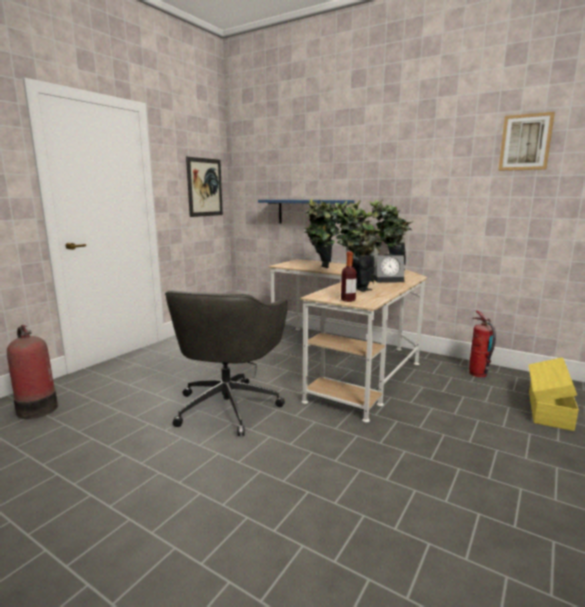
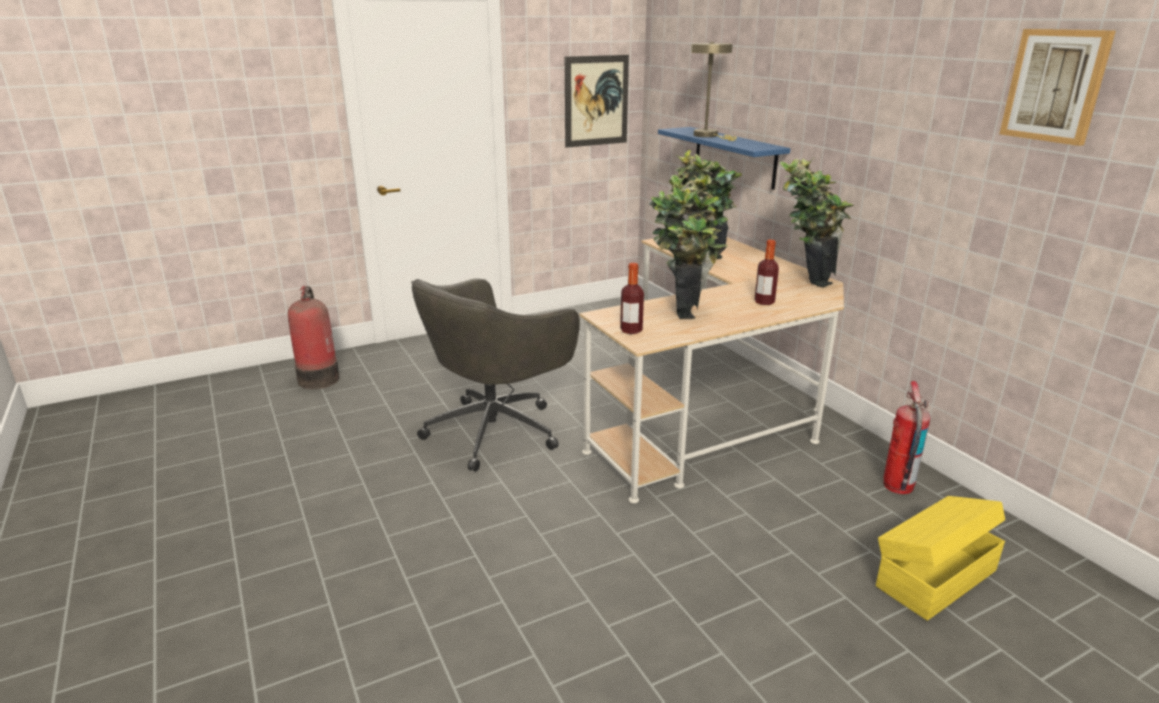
camera: 30 degrees right, 10 degrees up
(297, 199) = (709, 136): none -> beige table lamp
(389, 280) = (764, 302): alarm clock -> bottle

